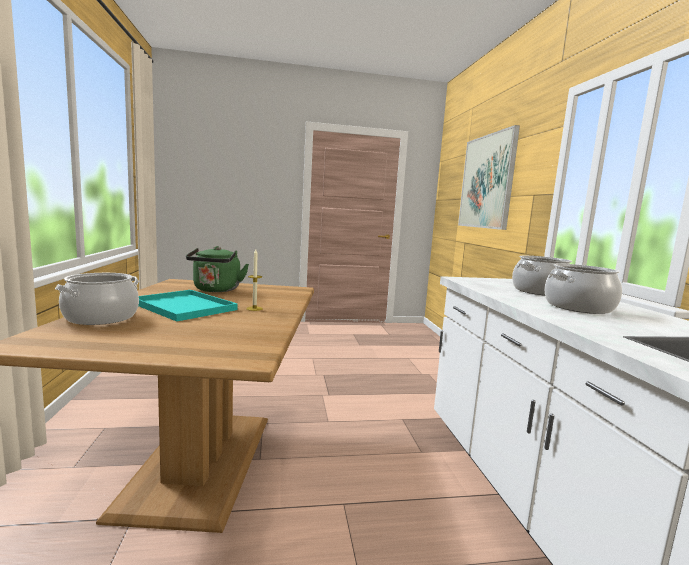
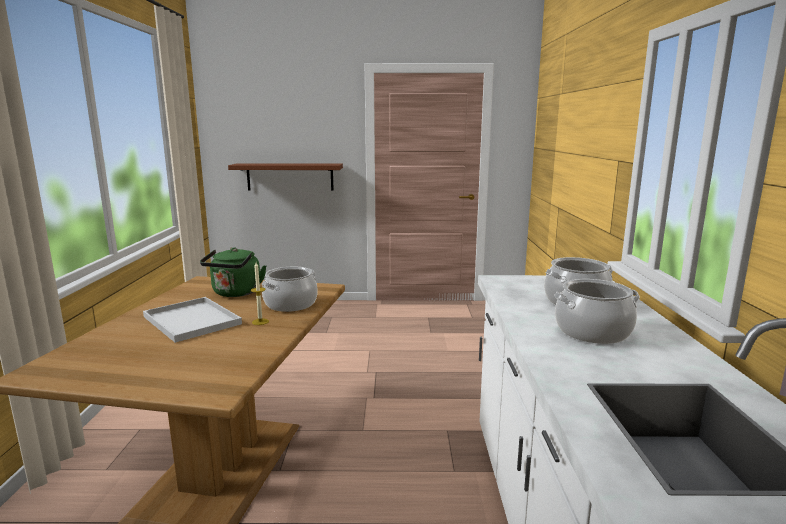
camera: 10 degrees right, 5 degrees up
(101, 318) = (108, 338): cooking pot -> cooking pot (291, 304)
(186, 306) = (193, 320): turquoise tray -> white tray
(236, 212) = (290, 176): none -> brown shelf
(487, 182) = (577, 135): picture -> none

